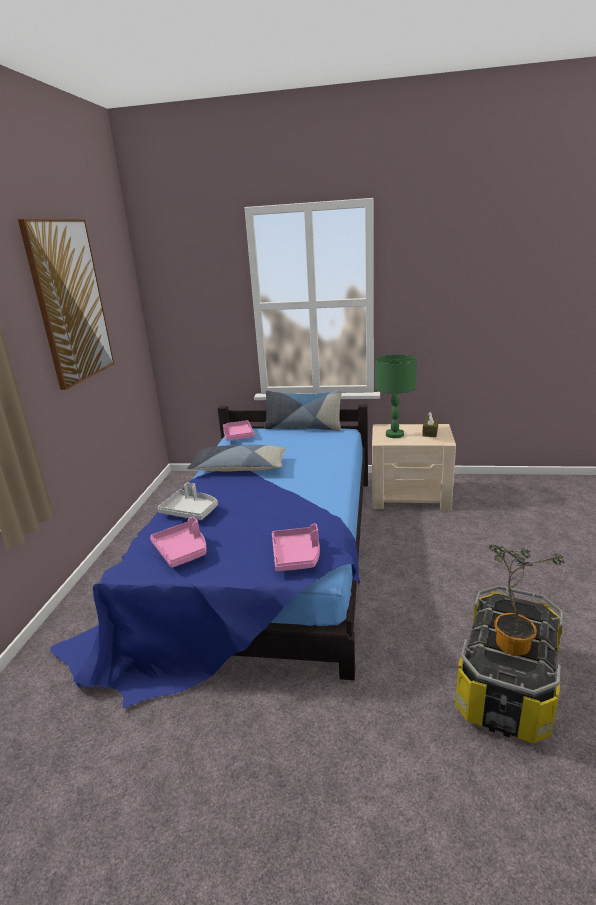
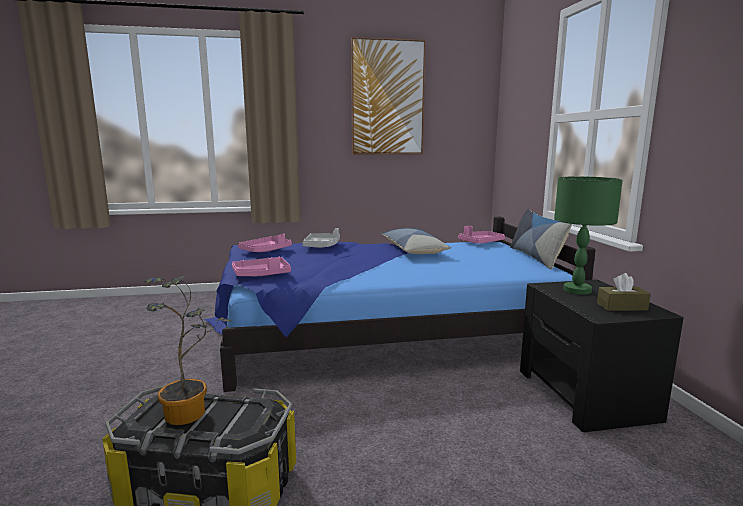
camera: 70 degrees right, 10 degrees down
(410, 496) = (585, 394): beige nightstand -> black nightstand

